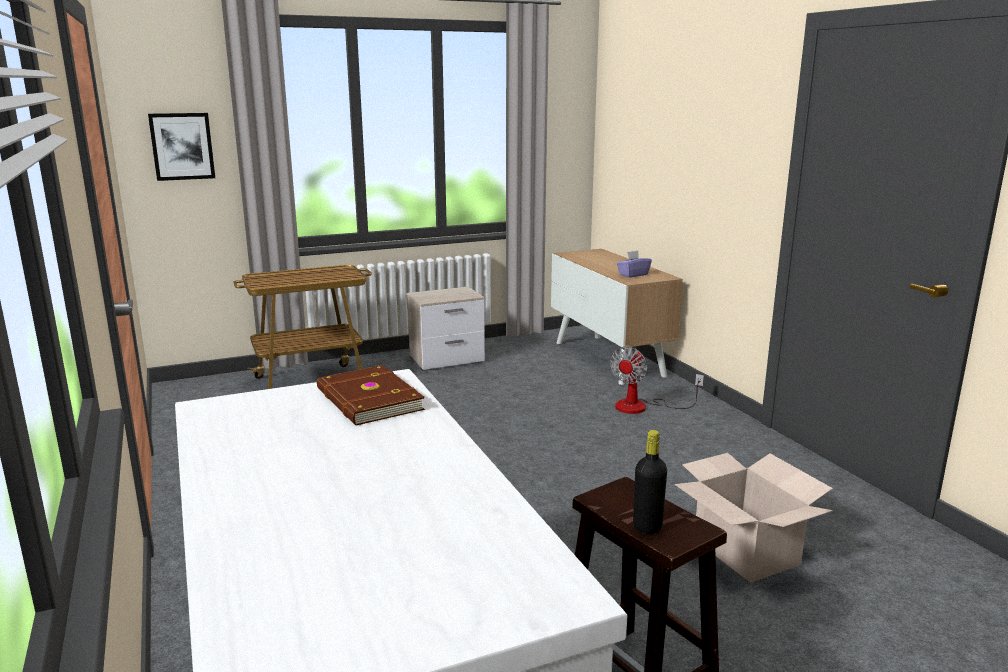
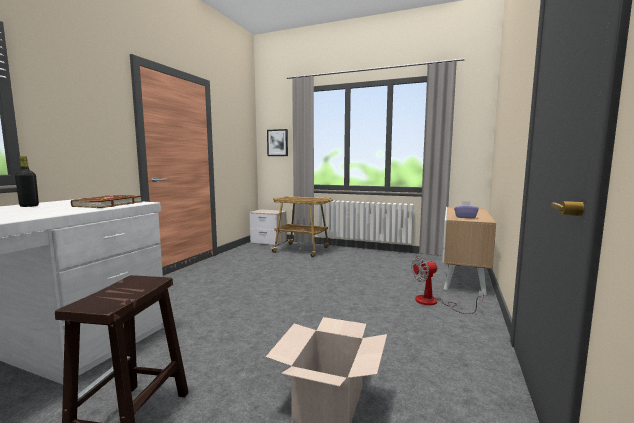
camera: 45 degrees right, 10 degrees down
(448, 359) = (373, 256): nightstand -> nightstand (269, 242)
(647, 527) = (101, 296): black bottle -> black bottle (29, 206)

